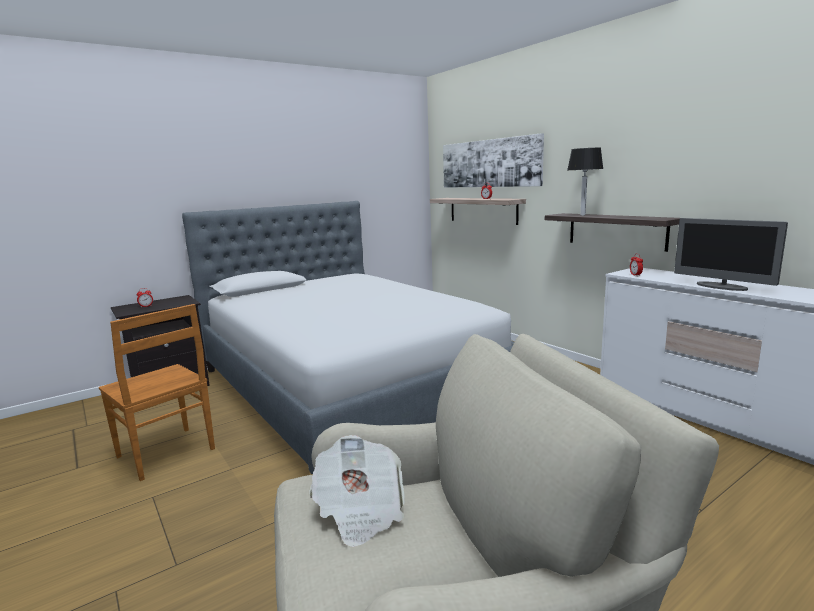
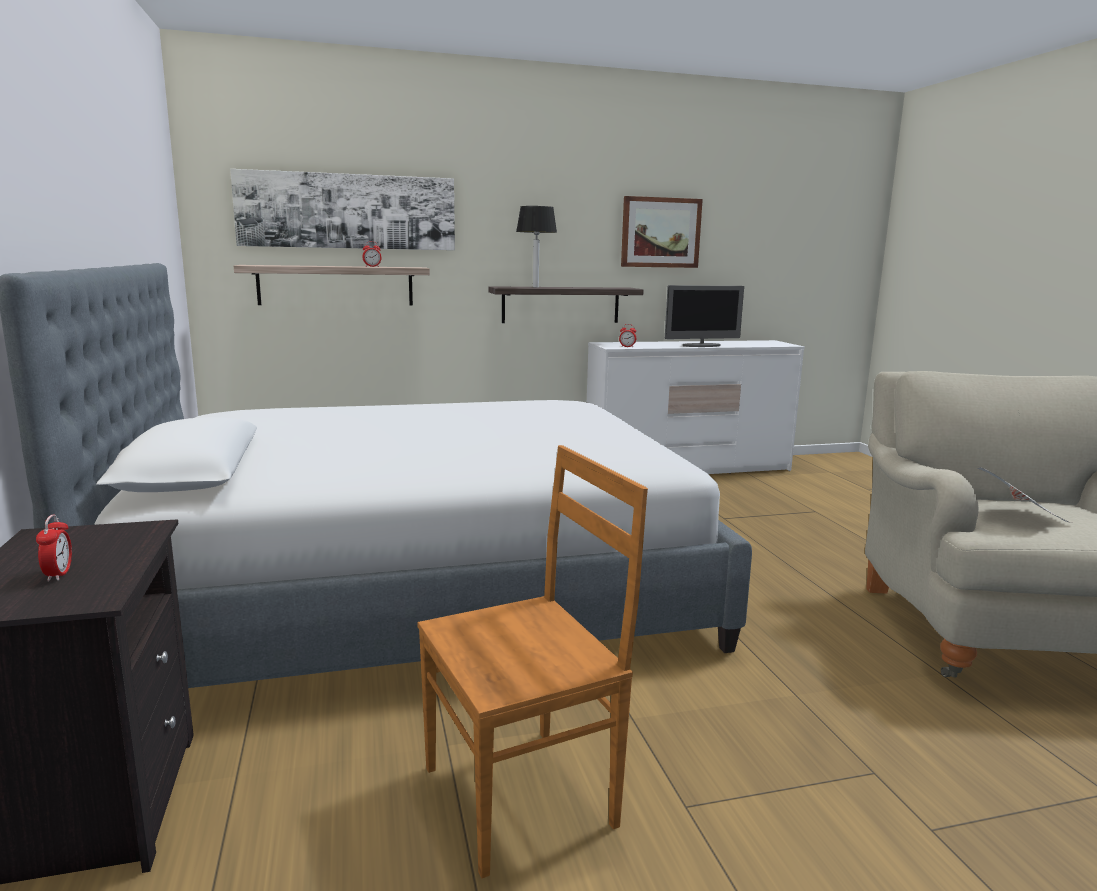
camera: 70 degrees left, 0 degrees up
(722, 160) = (660, 232): none -> picture

